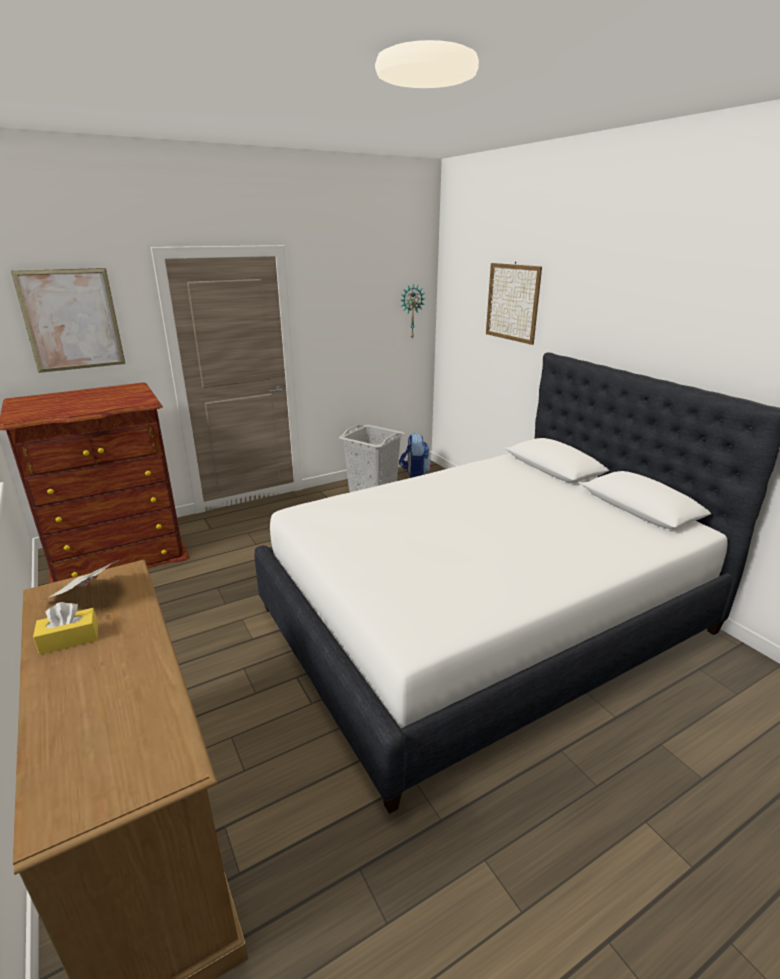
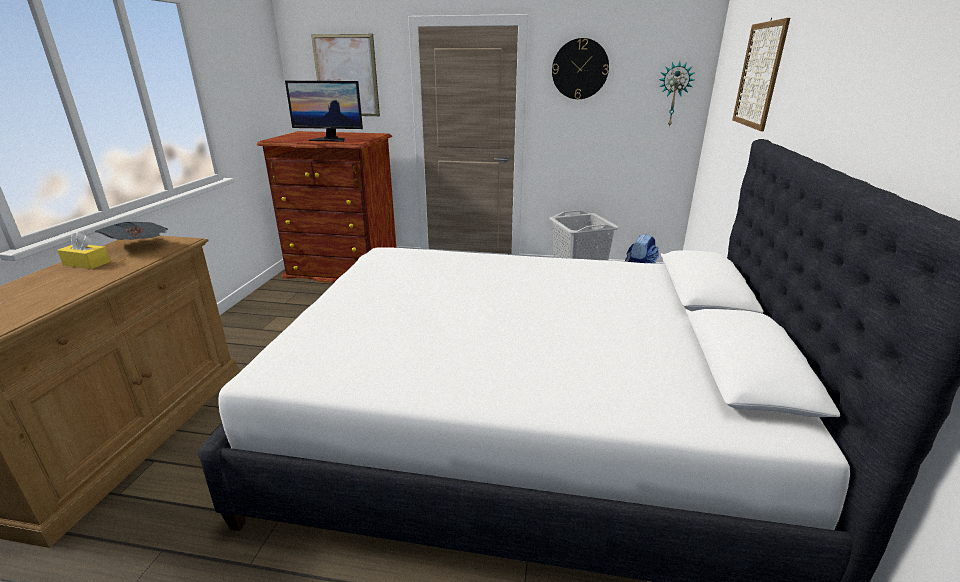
camera: 40 degrees right, 0 degrees up
(99, 404) = (330, 139): none -> monitor
(336, 295) = (580, 69): none -> wall clock

